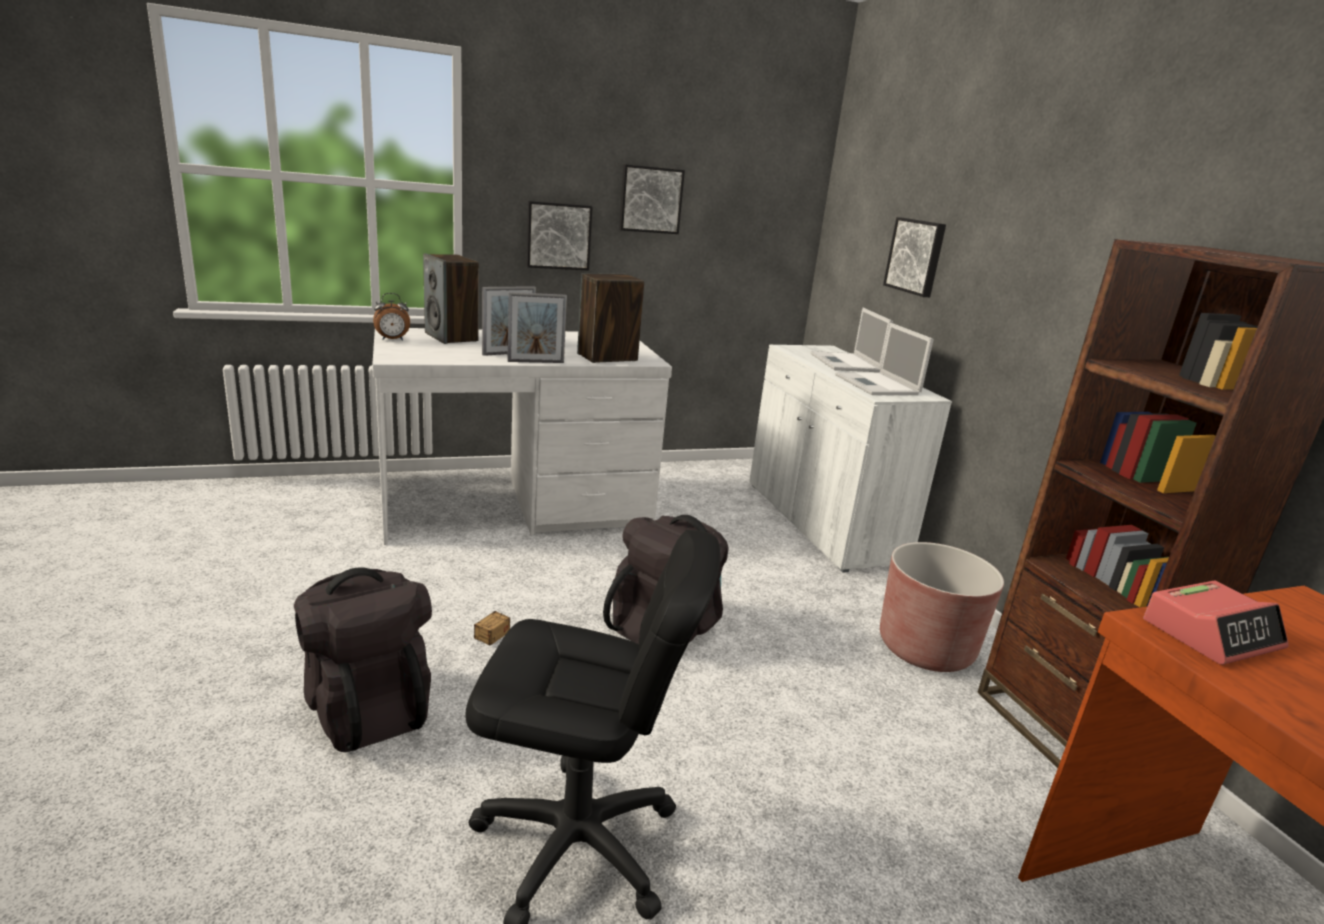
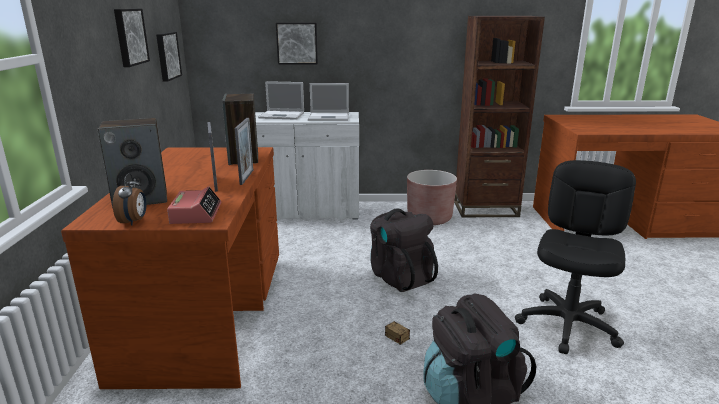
camera: 70 degrees left, 0 degrees up
(517, 506) = (208, 312): white desk -> brown desk
(558, 236) = (100, 84): picture -> picture (167, 56)
(1211, 634) = (585, 128): alarm clock -> alarm clock (196, 214)

